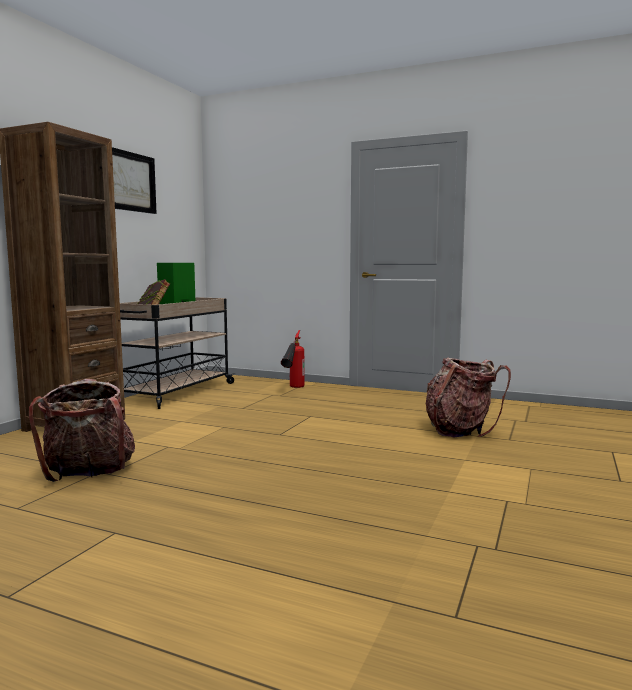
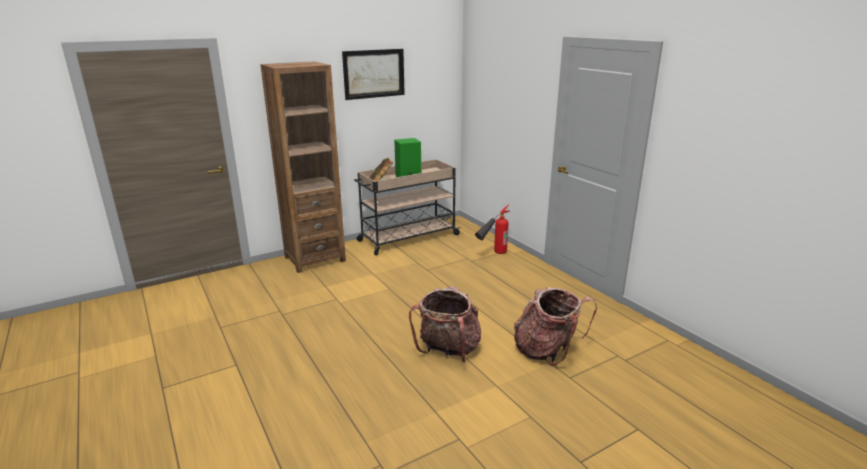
camera: 35 degrees right, 15 degrees up
(89, 473) = (275, 310): backpack -> backpack (448, 350)

